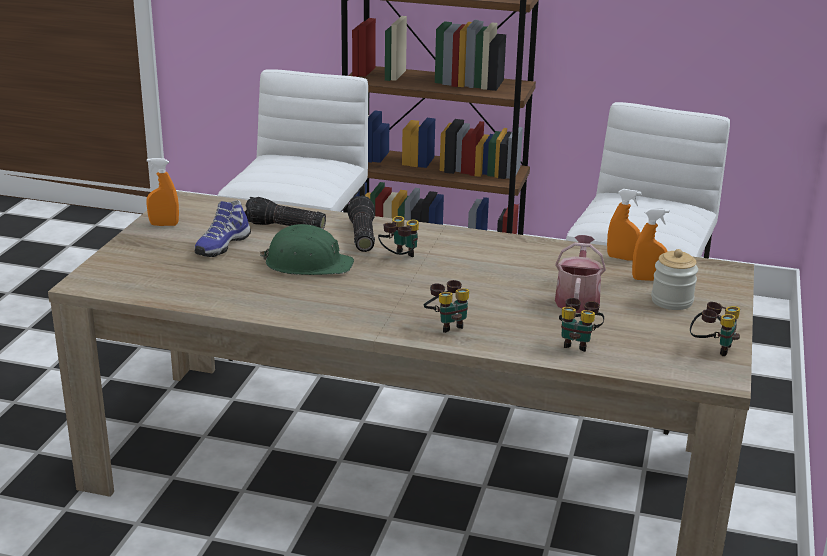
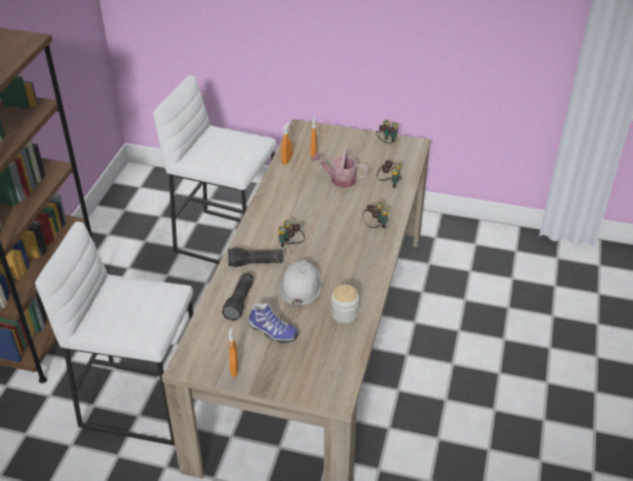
camera: 90 degrees left, 15 degrees up
(308, 264) = (300, 286): green hard hat -> white hard hat
(672, 301) = (339, 149): jar -> jar (344, 314)

